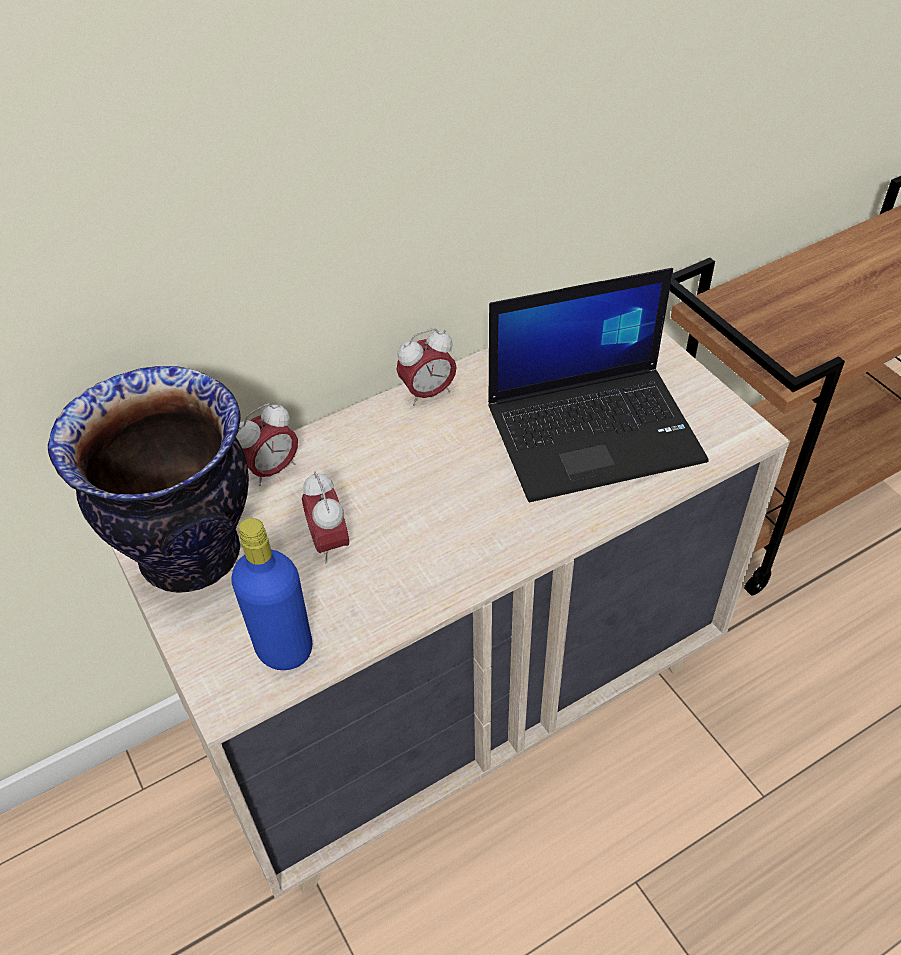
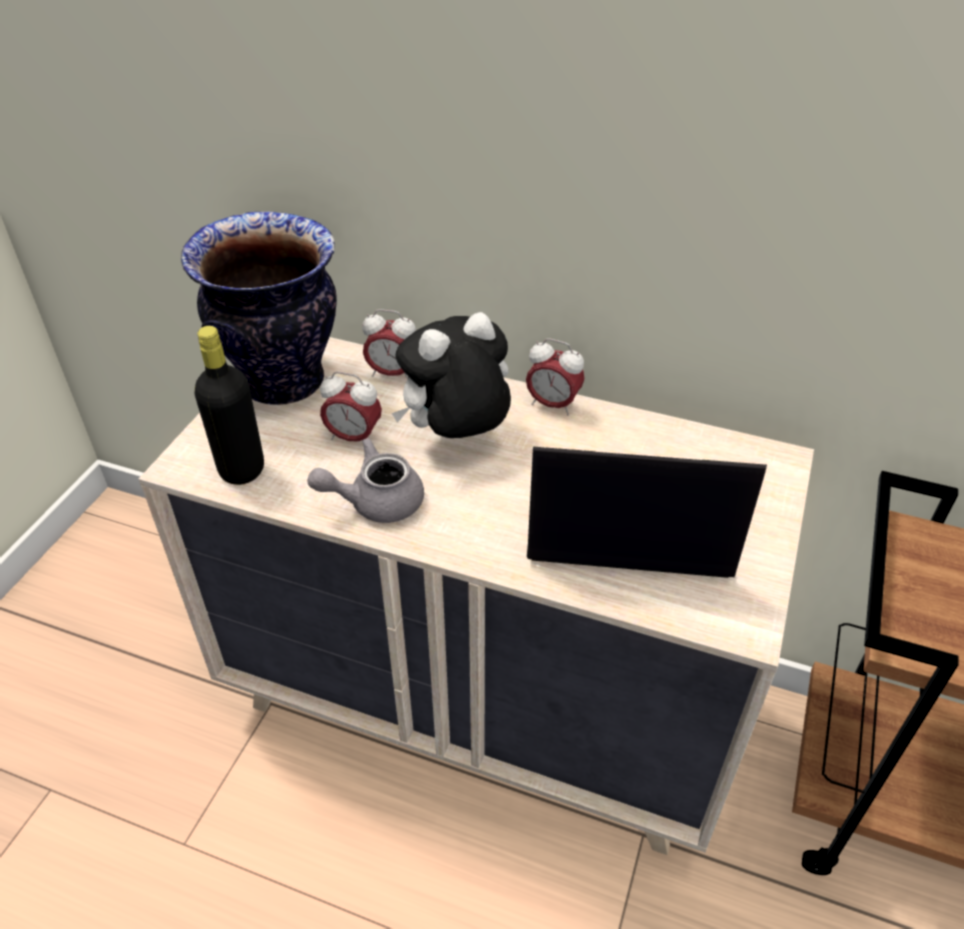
camera: 50 degrees right, 5 degrees down
(284, 649) = (242, 469): blue bottle -> black bottle
(330, 543) = (354, 438): alarm clock -> alarm clock turned 105 degrees counterclockwise
(403, 474) = (456, 437): none -> plush toy
(426, 571) = (375, 501): none -> grey teapot
(595, 431) = (625, 521): laptop -> laptop turned 150 degrees clockwise

